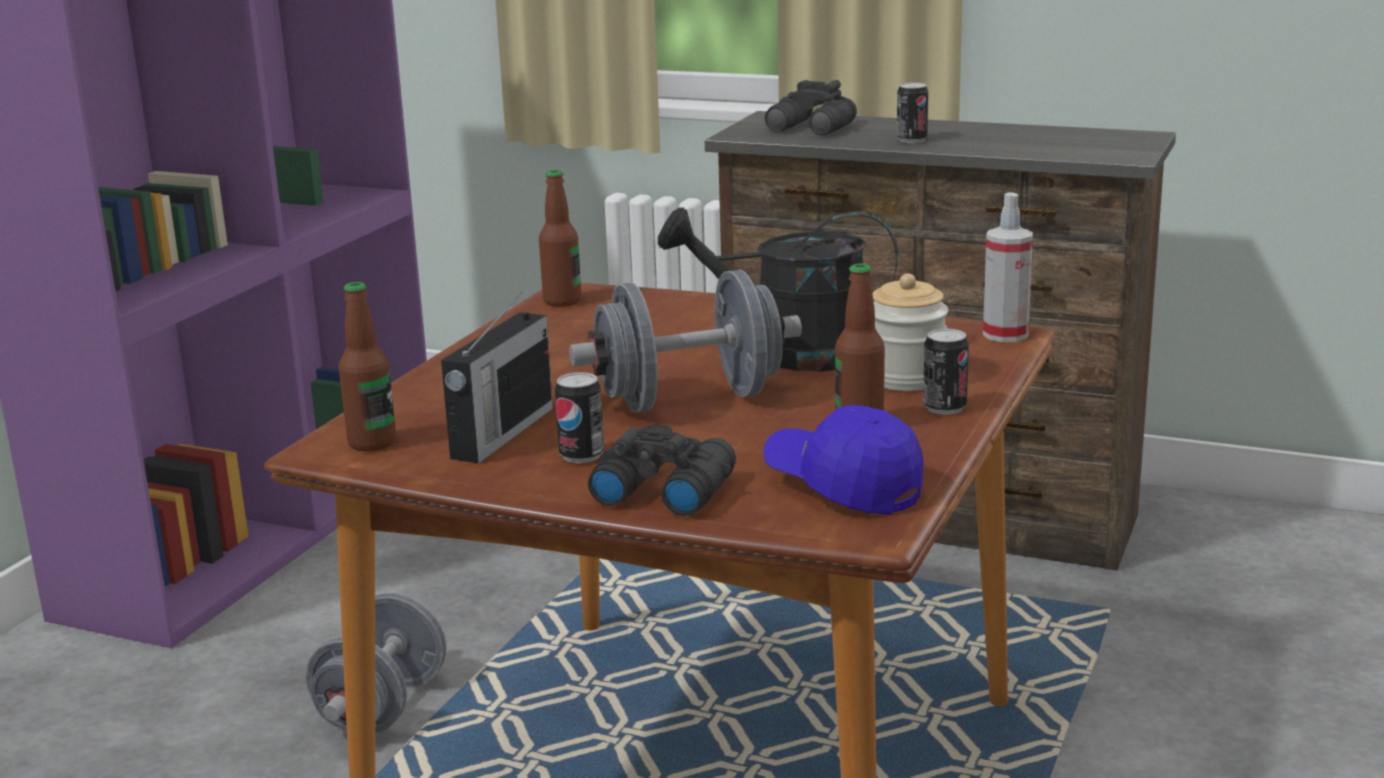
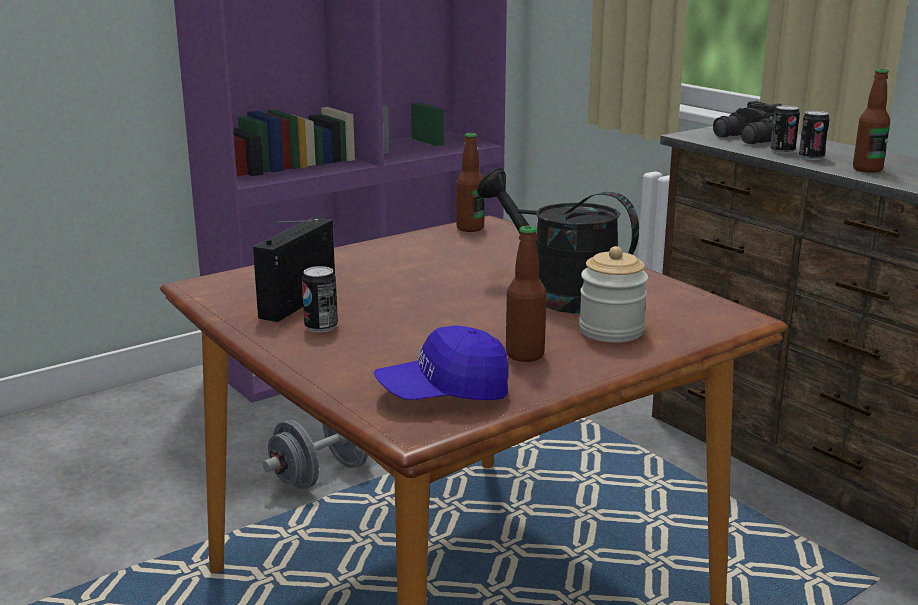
camera: 30 degrees right, 0 degrees up
(372, 443) = (225, 288): bottle -> bottle (867, 169)
(501, 434) = (300, 301): radio -> radio turned 150 degrees clockwise
(662, 489) = (330, 362): black binoculars -> none
(689, 400) = (442, 309): grey dumbbell -> none
(843, 486) = (444, 394): blue cap -> blue cap turned 90 degrees counterclockwise
(944, 408) = (604, 359): can -> can (782, 151)
(1005, 334) = (738, 318): spray bottle -> none

